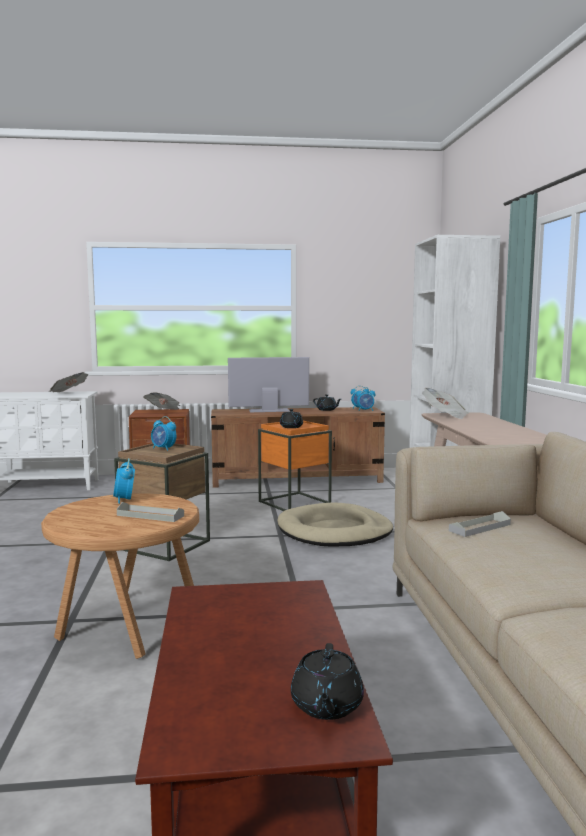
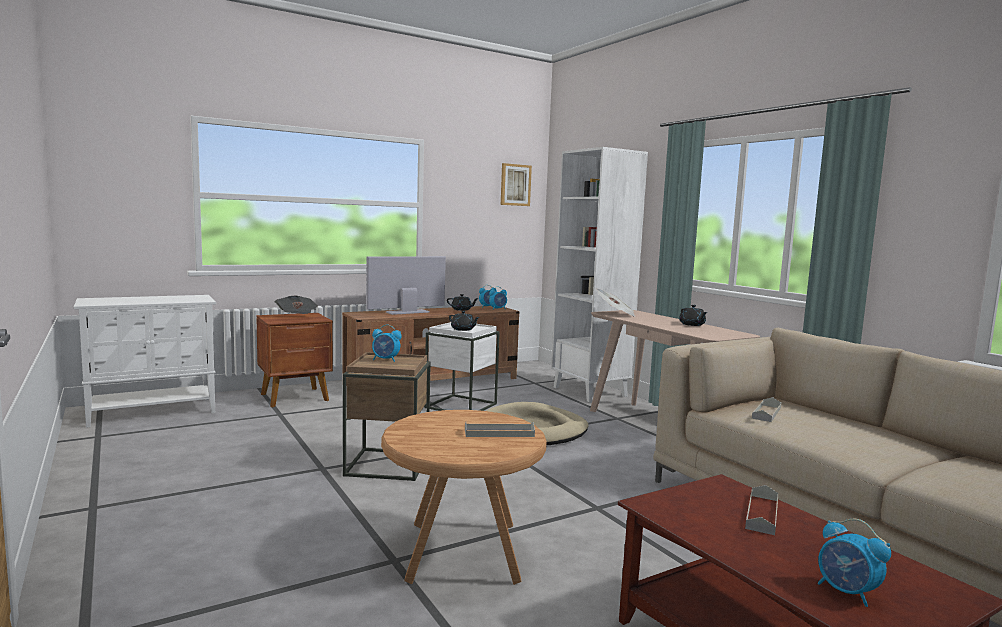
camera: 25 degrees left, 0 degrees up
(69, 393) = (180, 298): newspaper -> none
(124, 500) = (439, 419): alarm clock -> alarm clock (847, 592)
(286, 621) = (762, 514): none -> grey tray
(294, 503) = (461, 406): orange side table -> white side table
(326, 706) = (908, 575): black teapot -> black teapot (692, 324)
(399, 283) = (515, 185): none -> picture

